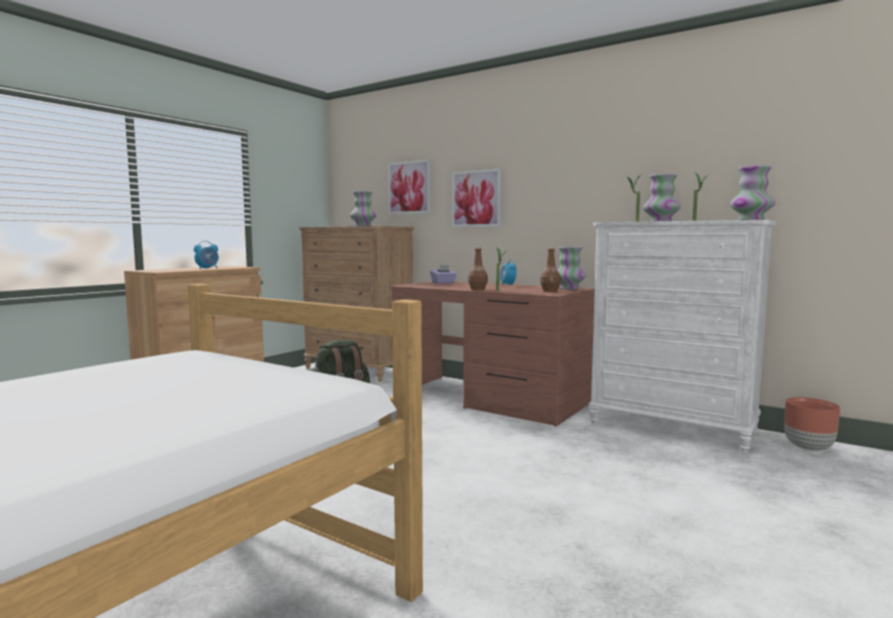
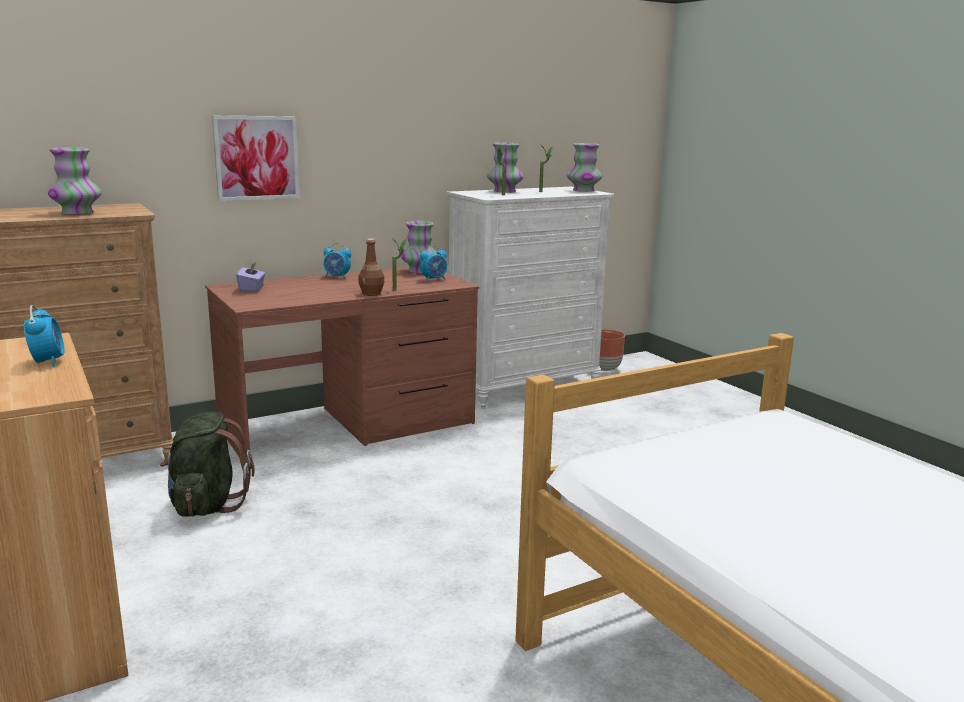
camera: 65 degrees left, 10 degrees up
(409, 187) = (120, 135): picture -> none
(550, 291) = (434, 280): brown bottle -> alarm clock

